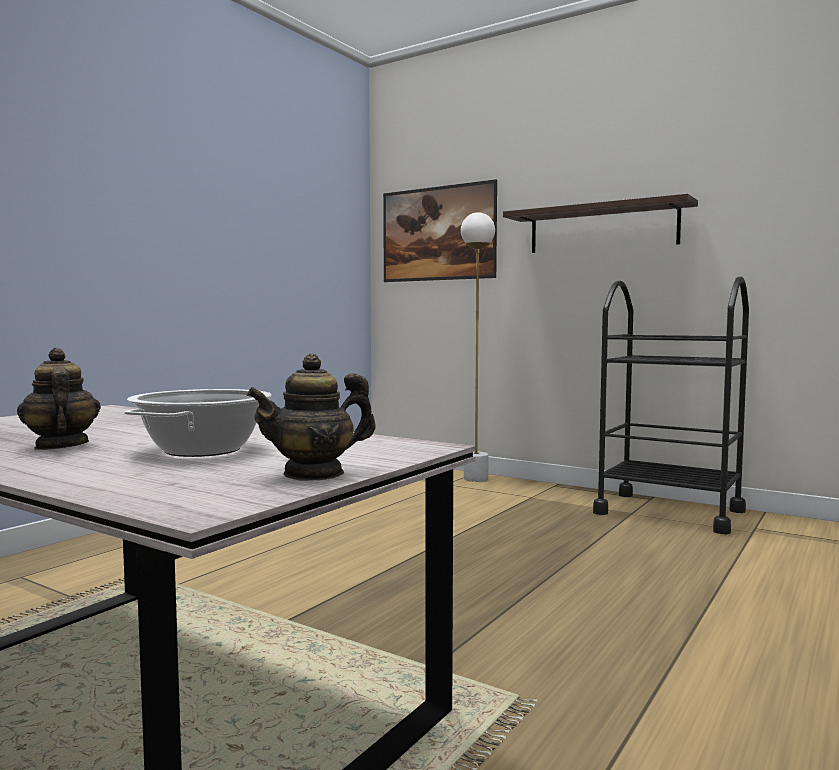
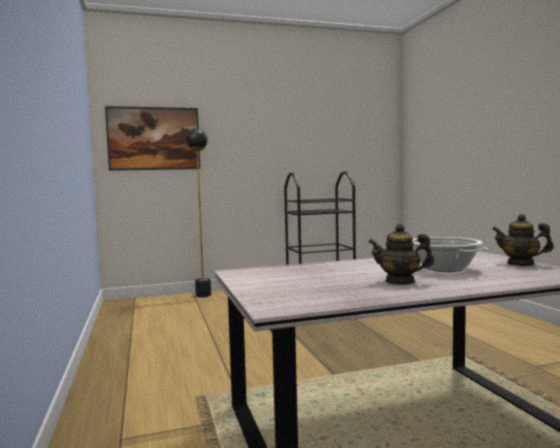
camera: 50 degrees left, 0 degrees up
(314, 474) = (521, 263): teapot -> teapot turned 105 degrees clockwise
(476, 479) = (203, 295): white floor lamp -> black floor lamp
(602, 228) = (264, 143): shelf -> none

